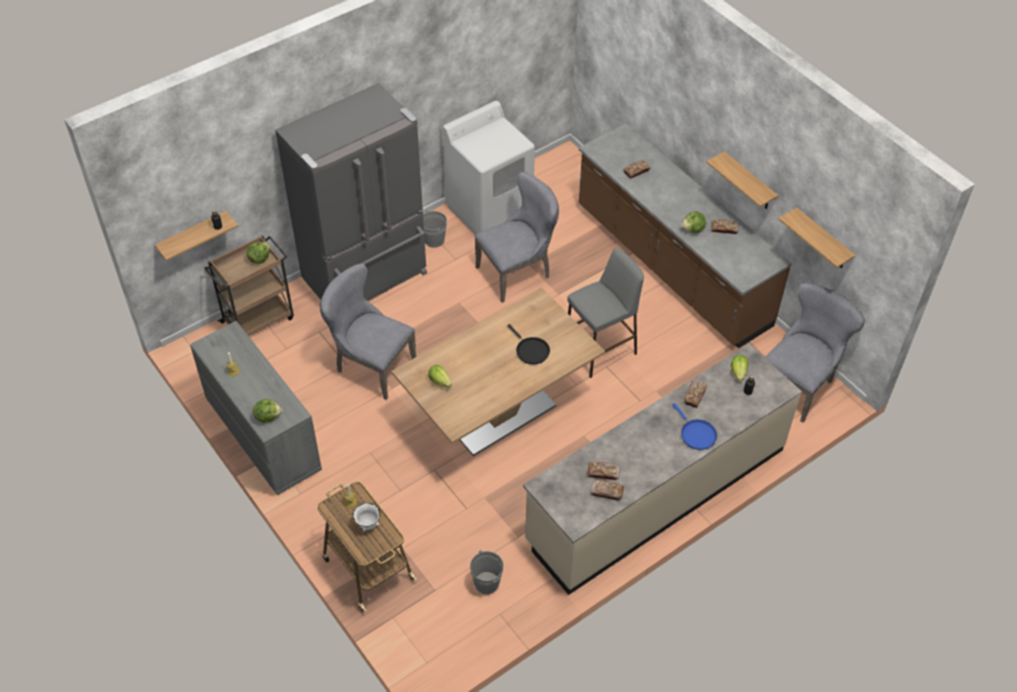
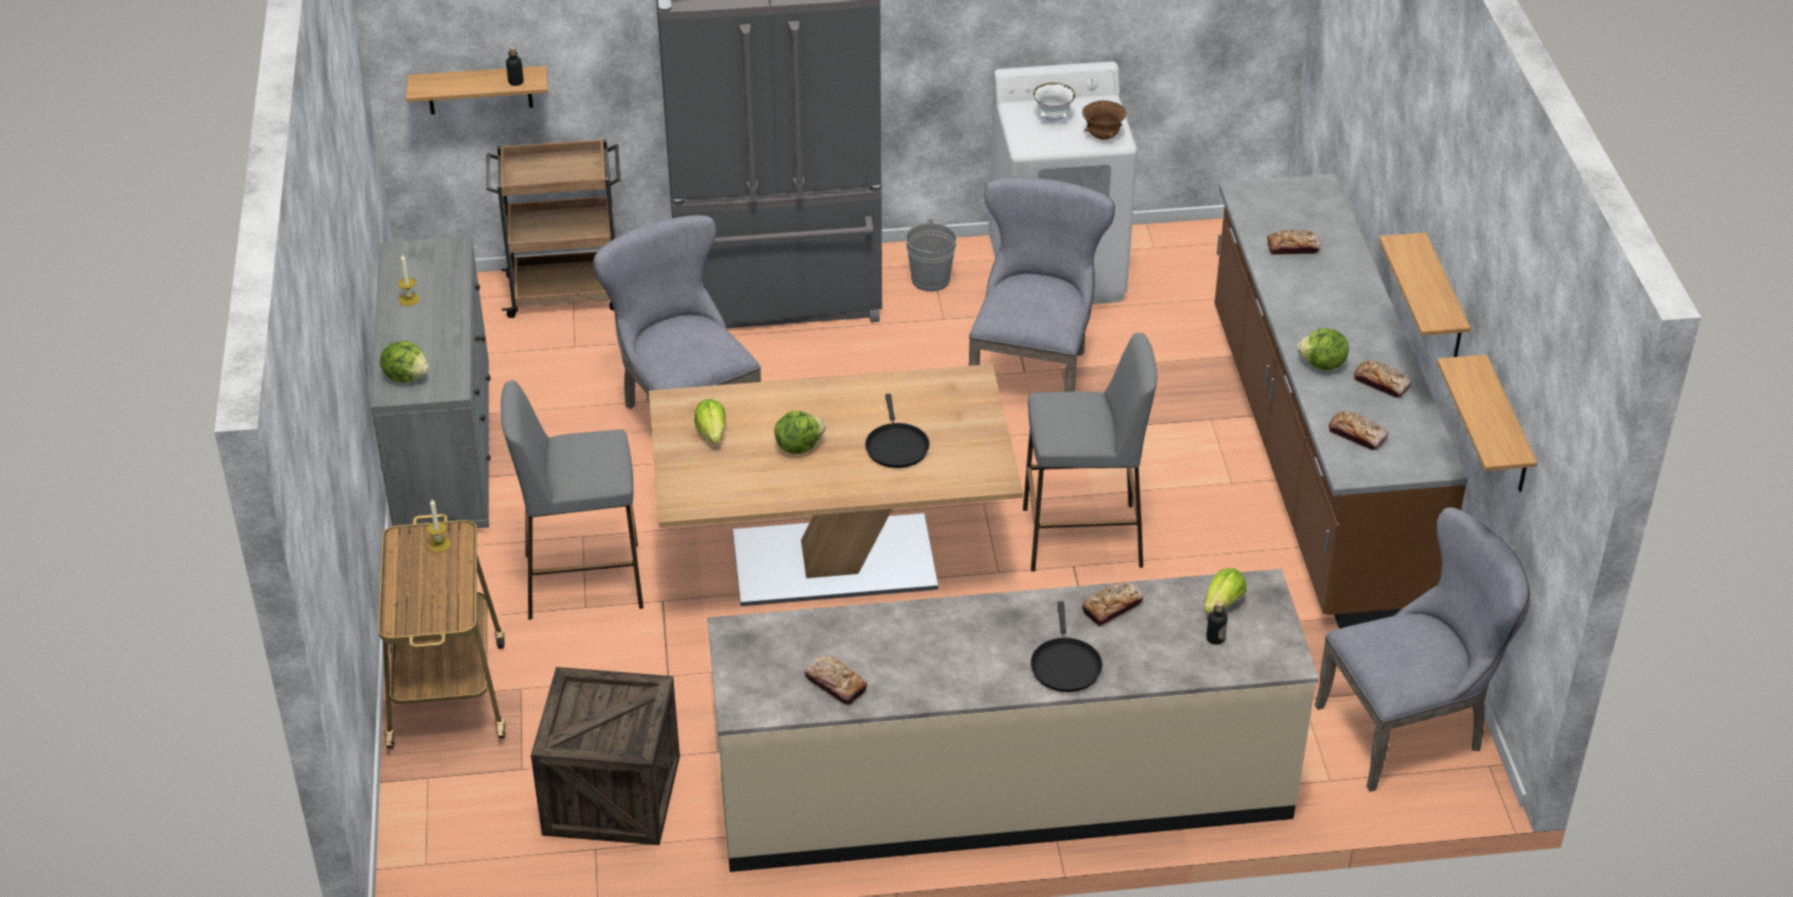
camera: 30 degrees right, 10 degrees down
(259, 259) = (578, 171): lettuce -> lettuce (798, 446)
(368, 524) = (438, 584): white bowl -> white bowl (1053, 118)
(388, 477) = (582, 581): none -> grey stool
(486, 583) = (612, 795): grey bucket -> crate
(514, 143) = (1102, 136): none -> brown bowl
(518, 272) = (1033, 373): grey chair -> grey chair turned 75 degrees counterclockwise
(603, 472) = (854, 655): bread -> bread (1357, 435)
(696, 434) = (1065, 664): blue frying pan -> black frying pan

